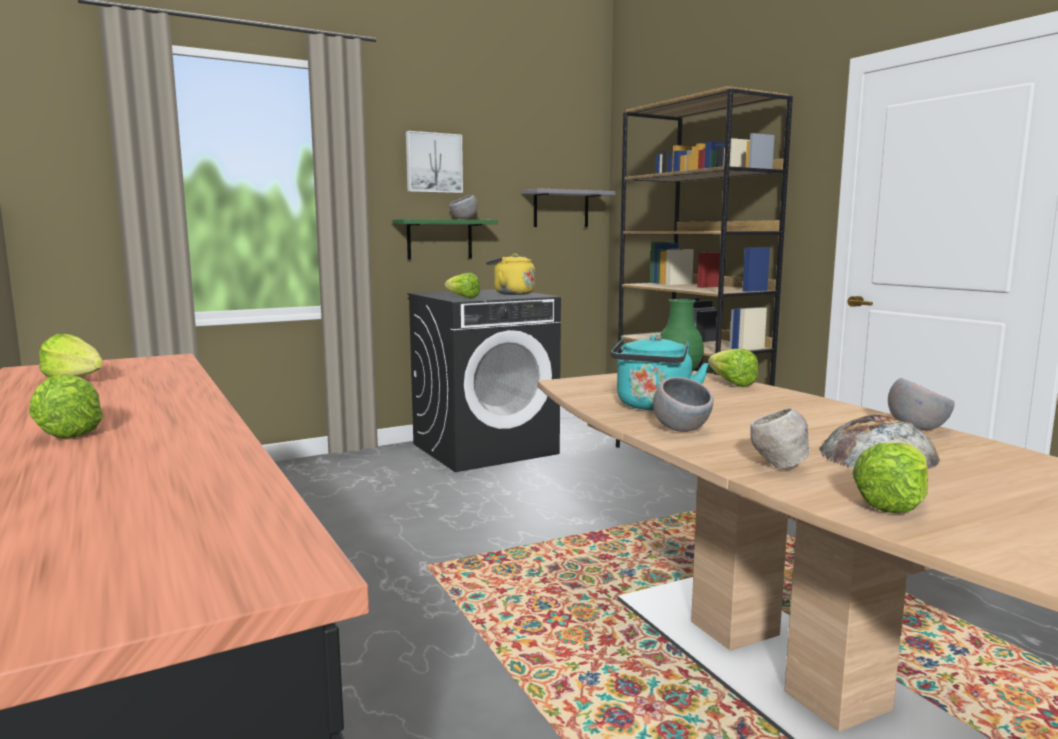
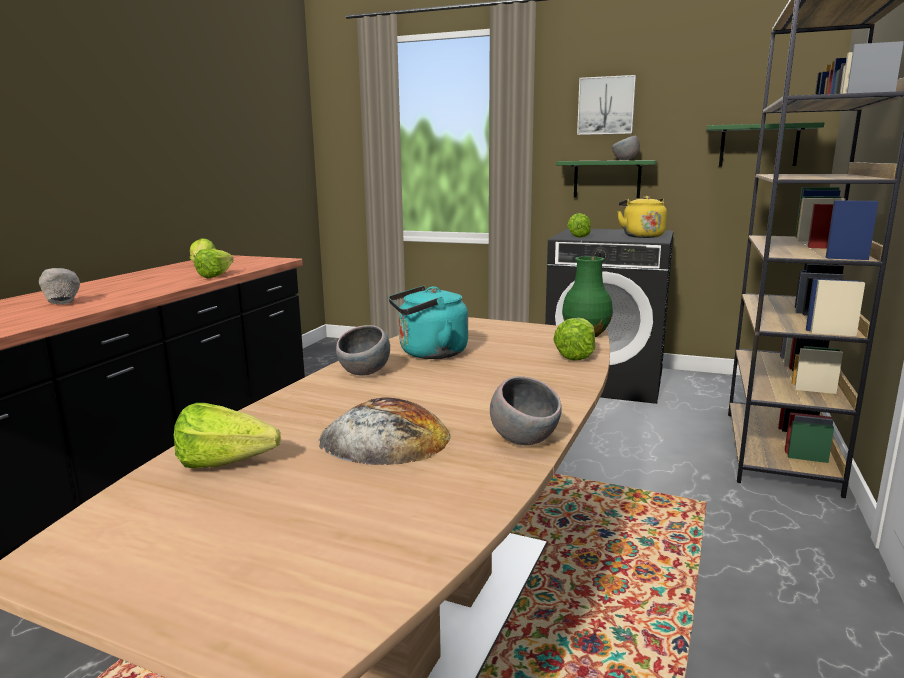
camera: 50 degrees right, 5 degrees up
(72, 429) = (101, 288): lettuce -> lettuce (219, 275)
(561, 209) = (758, 145): grey shelf -> green shelf
(778, 467) = (291, 415): grey bowl -> grey bowl (63, 304)

